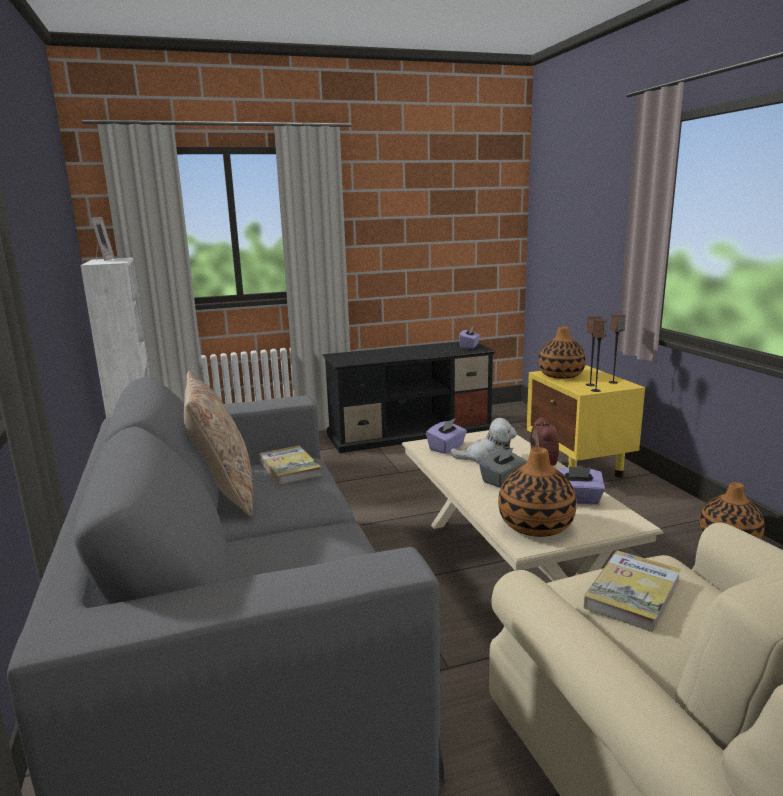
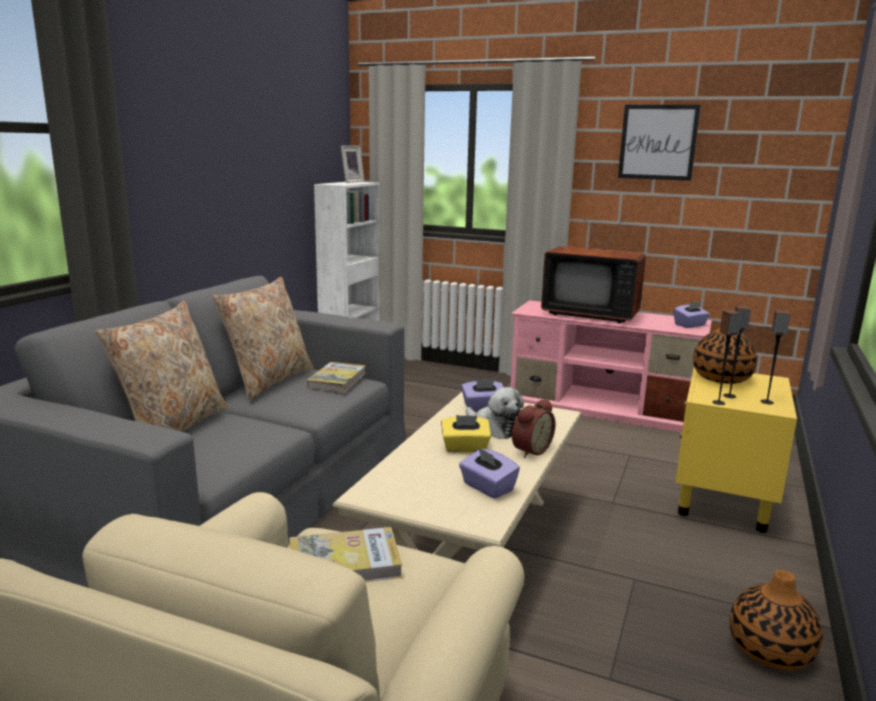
camera: 40 degrees right, 0 degrees up
(236, 573) = (173, 427): none -> beige pillow
(393, 354) = (590, 314): none -> television
(405, 199) = (658, 142): none -> picture
(411, 432) = (603, 407): black tv stand -> pink tv stand
(503, 480) = (465, 448): grey tissue box -> yellow tissue box
(535, 525) = (404, 488): vase -> none

